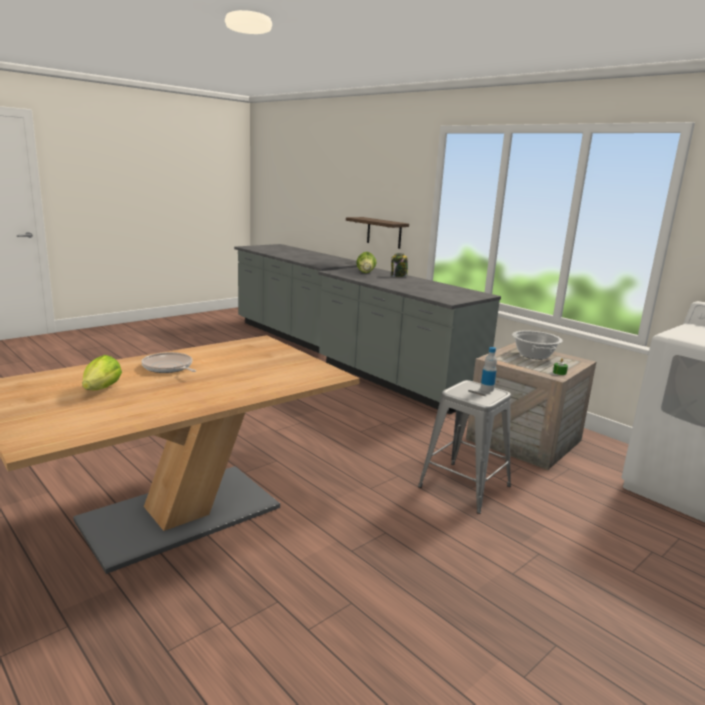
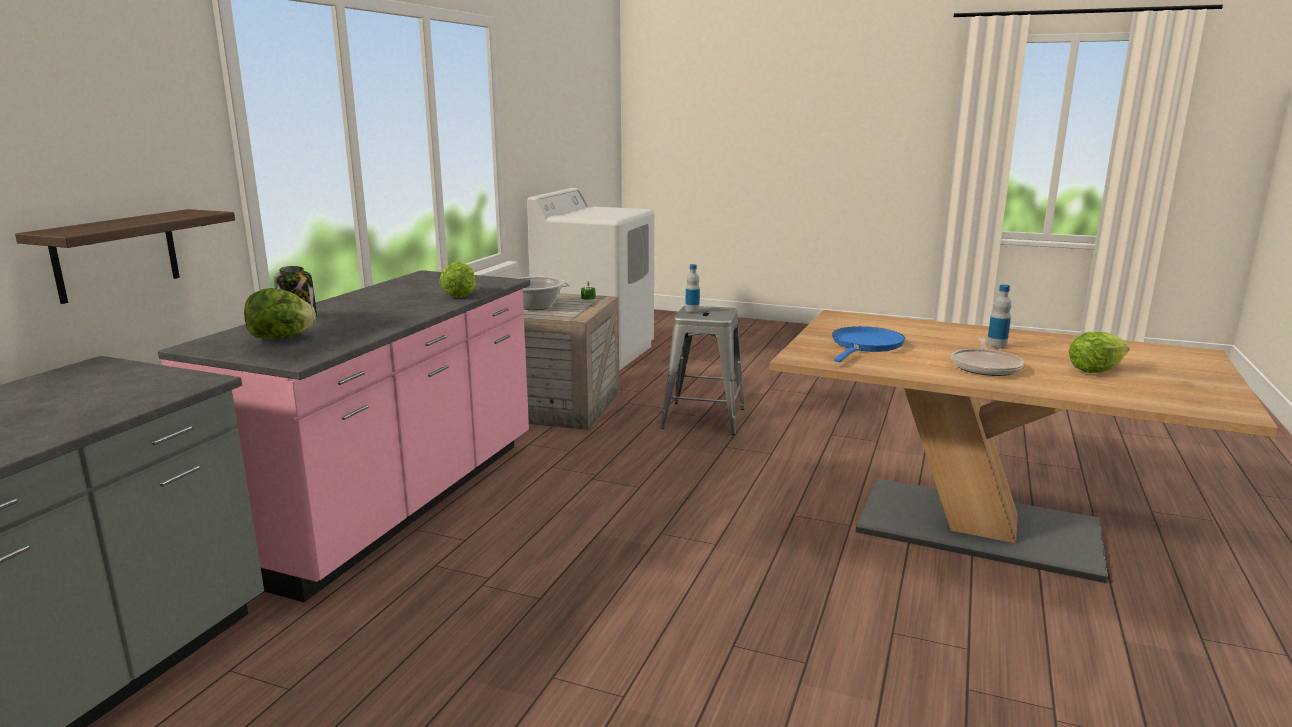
camera: 115 degrees left, 0 degrees up
(190, 387) = (996, 346): none -> bottle
(256, 358) = (865, 345): none -> blue frying pan
(395, 381) = (394, 503): grey counter -> pink counter
(419, 292) = (460, 295): none -> lettuce

